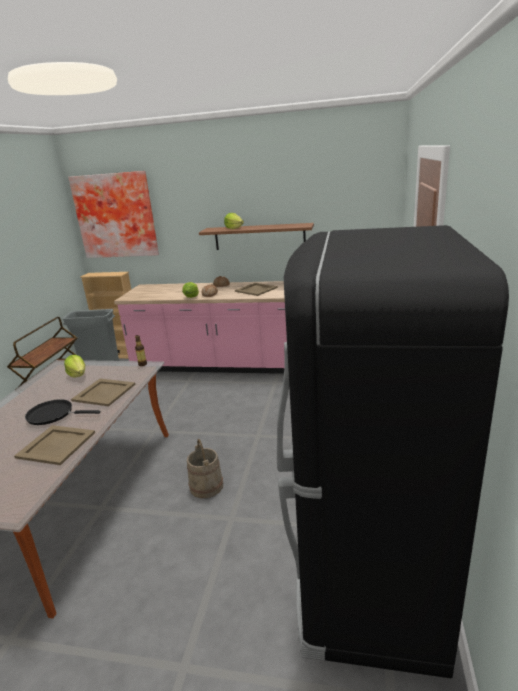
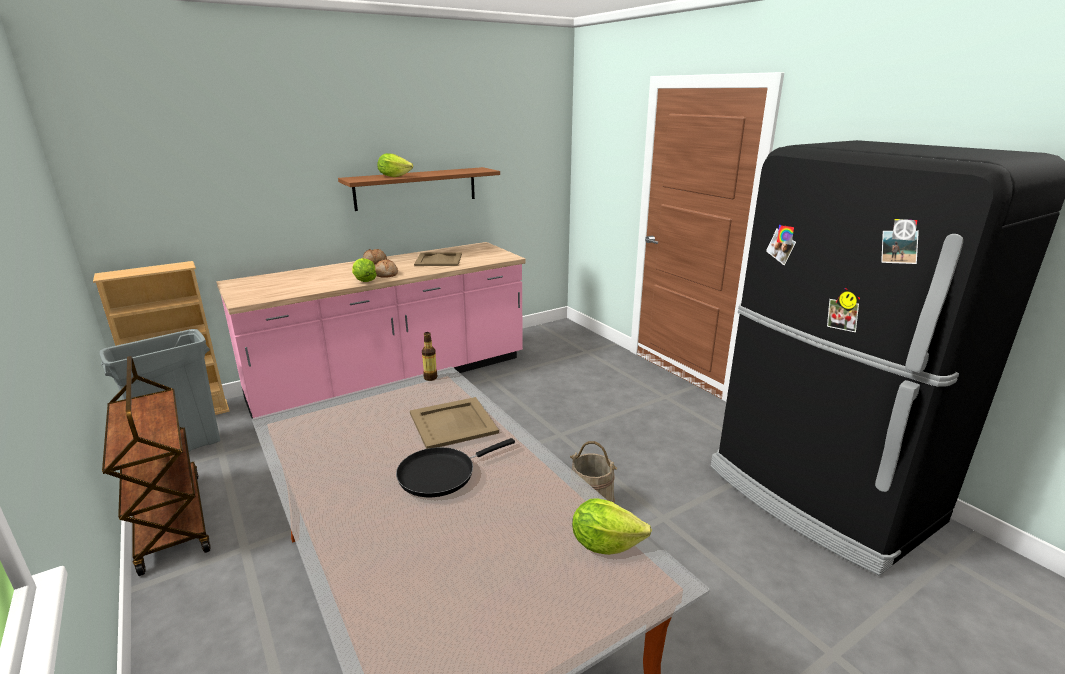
camera: 45 degrees left, 0 degrees up
(57, 444) = (535, 497): beige tray -> none
(78, 375) = (353, 420): lettuce -> lettuce (605, 543)
(116, 215) = (163, 160): picture -> none

